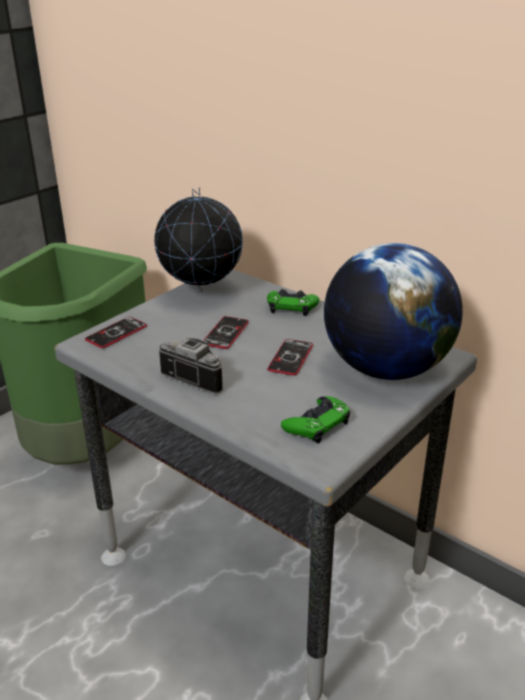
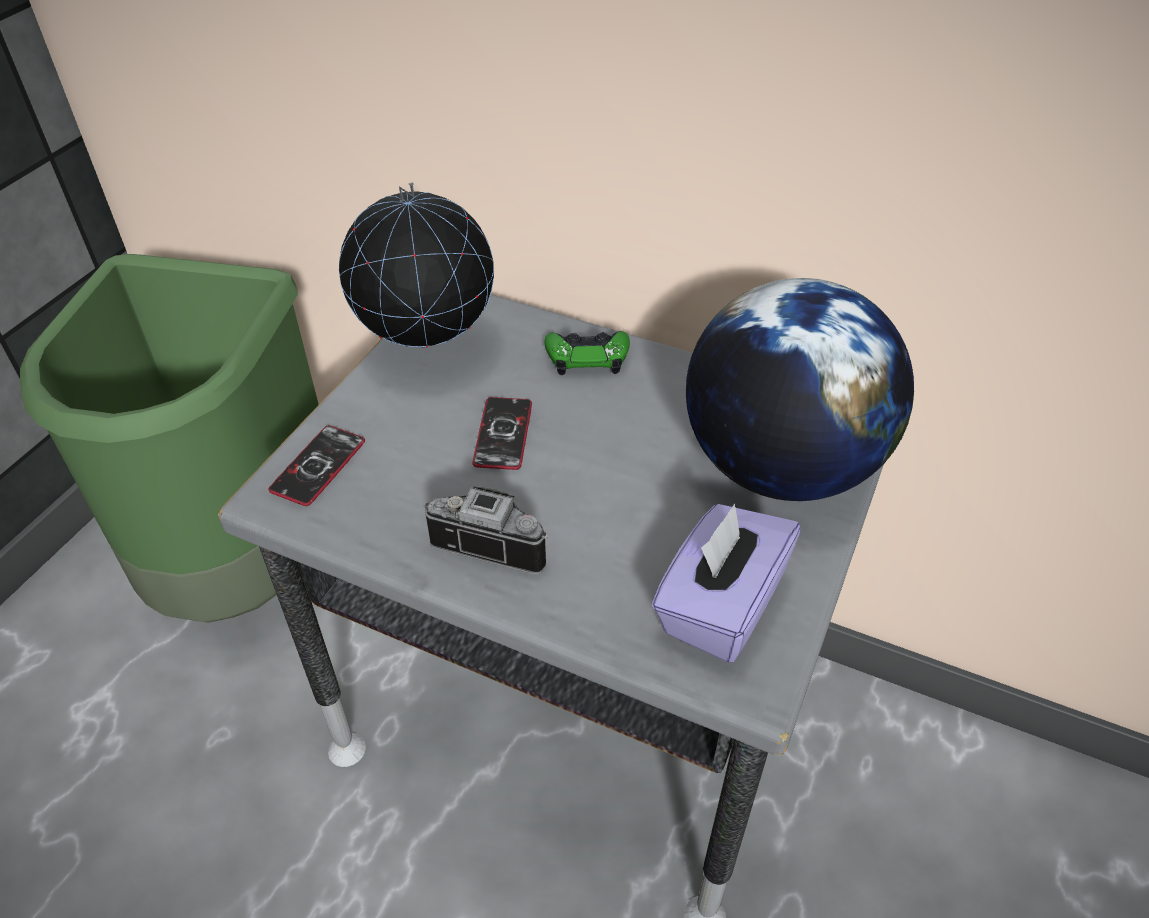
camera: 15 degrees left, 15 degrees up
(290, 358) = (626, 470): phone -> none
(317, 424) = (719, 606): green game controller -> purple tissue box

